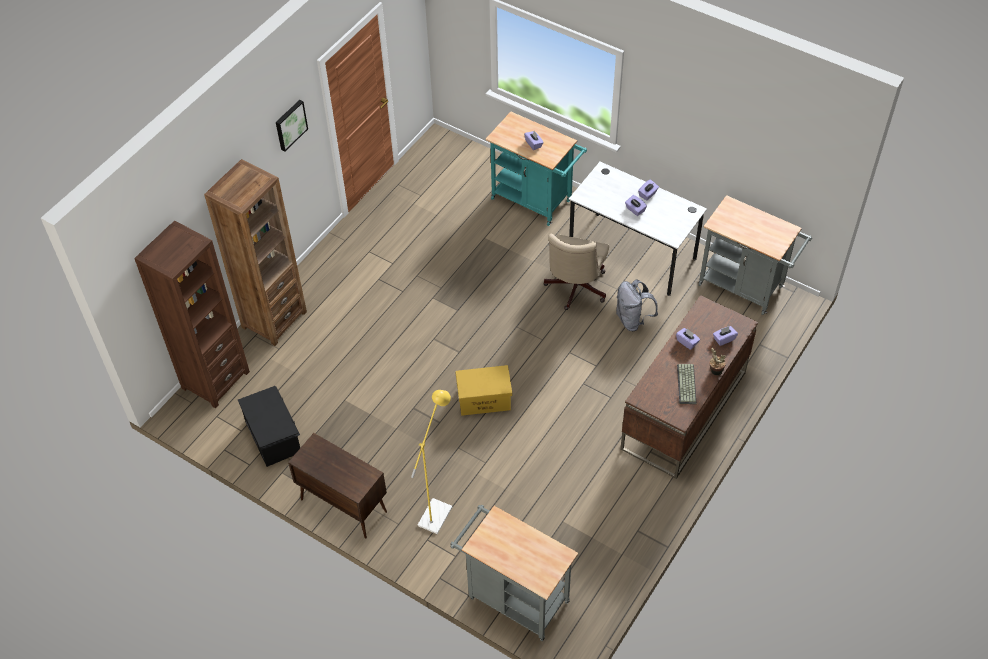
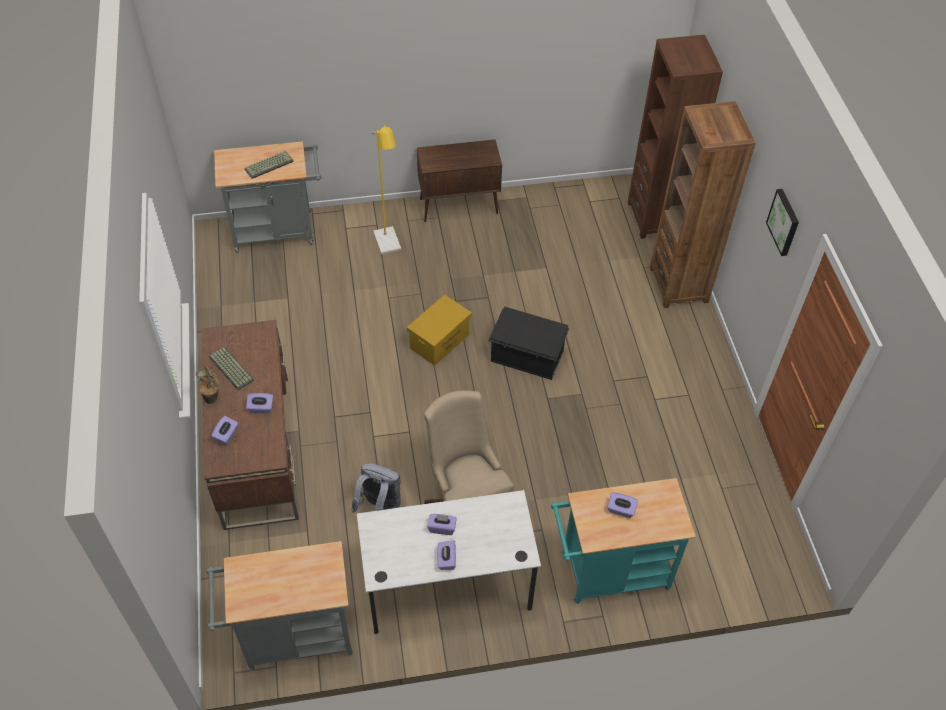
camera: 135 degrees right, 0 degrees up
(273, 435) = (563, 213): black storage box -> black storage box (527, 357)
(513, 543) = (269, 164): none -> keyboard

